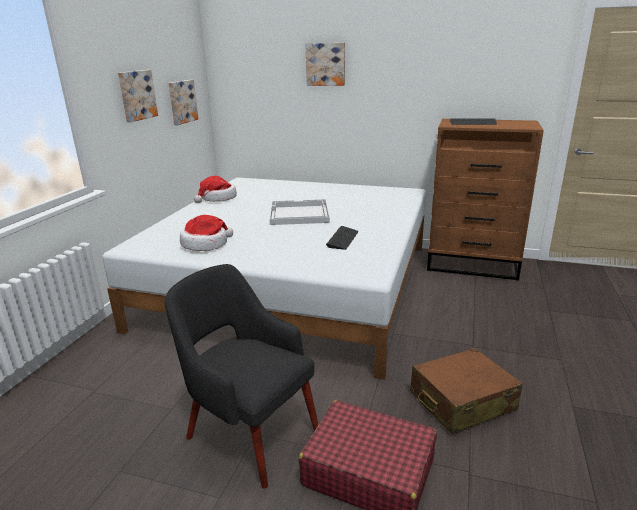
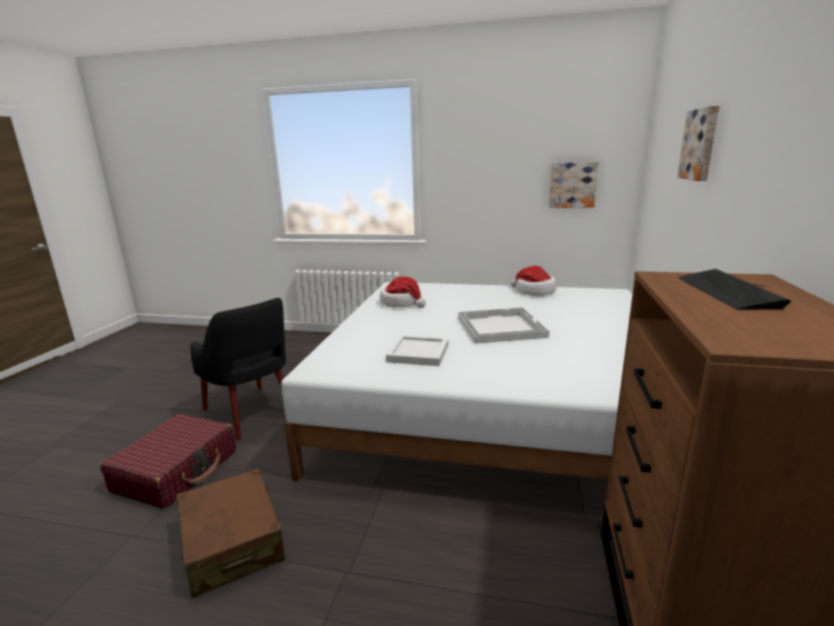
camera: 85 degrees right, 5 degrees down
(136, 95) = (496, 171): picture -> none
(249, 432) = (251, 412): black armchair -> black armchair turned 105 degrees clockwise
(342, 239) = (419, 352): keyboard -> white tray

